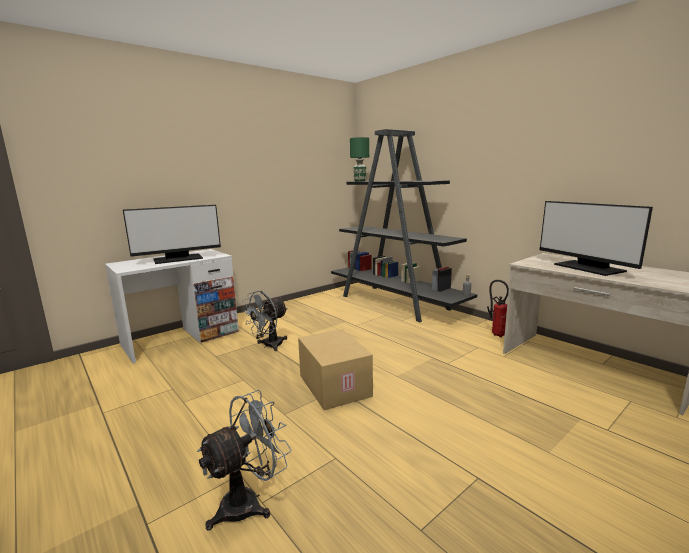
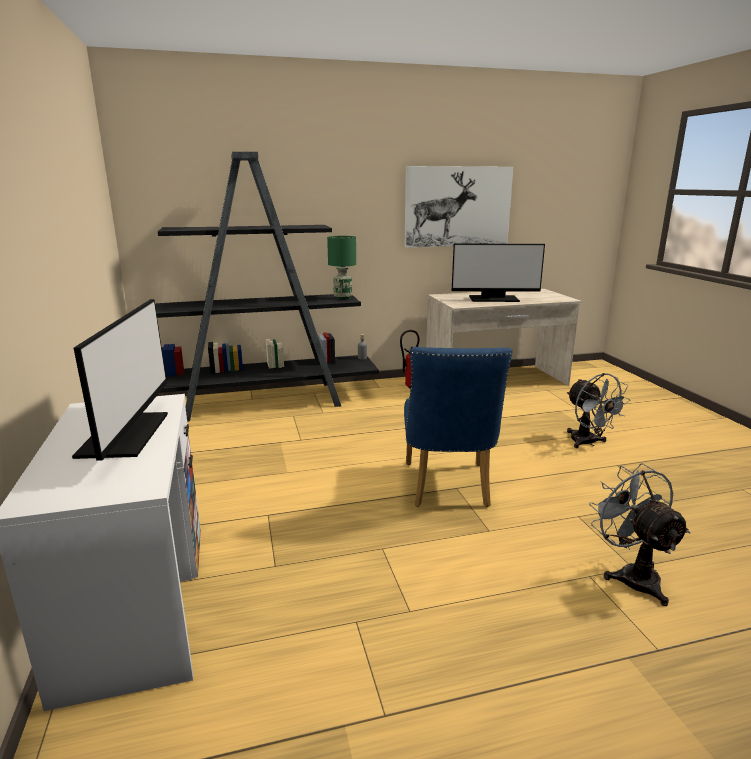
camera: 65 degrees left, 5 degrees up
(269, 346) = (292, 511): grey fan -> grey fan (588, 443)
(333, 385) = (447, 489): cardboard box -> blue chair
(360, 181) = (177, 229): green table lamp -> green table lamp (343, 298)
(589, 163) = (458, 206): none -> picture

